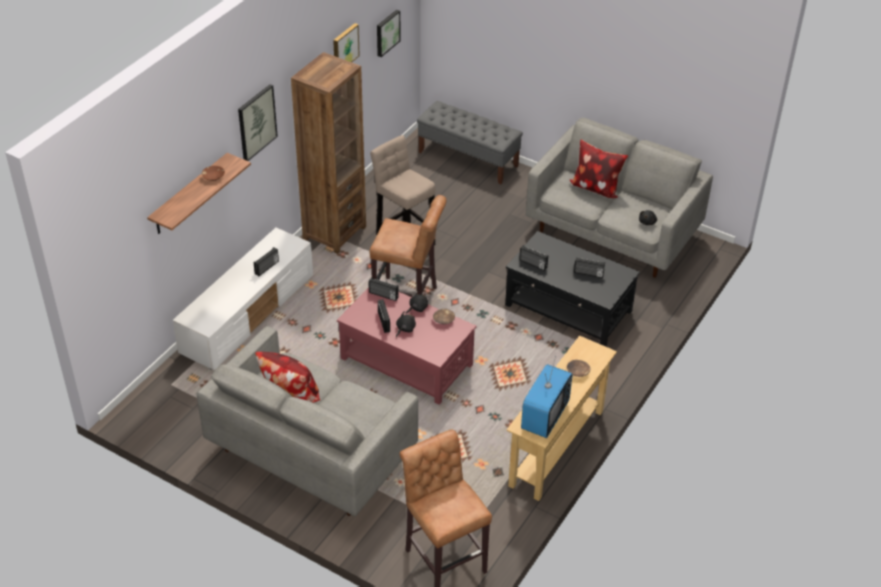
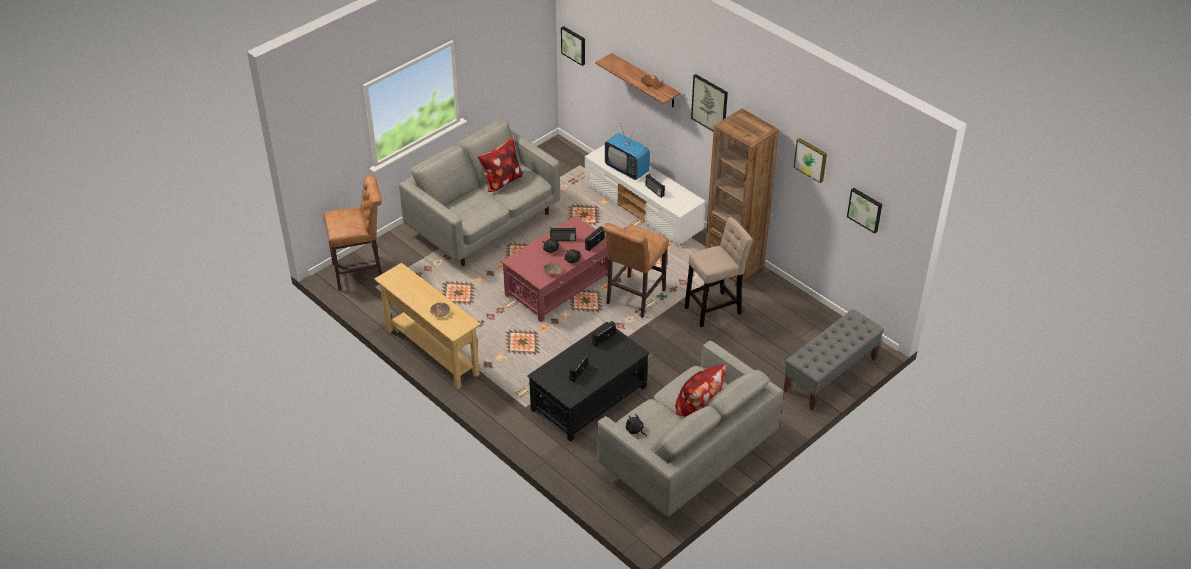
camera: 105 degrees right, 0 degrees up
(99, 277) = (574, 45): none -> picture
(544, 416) = (403, 284): television -> television (627, 169)

